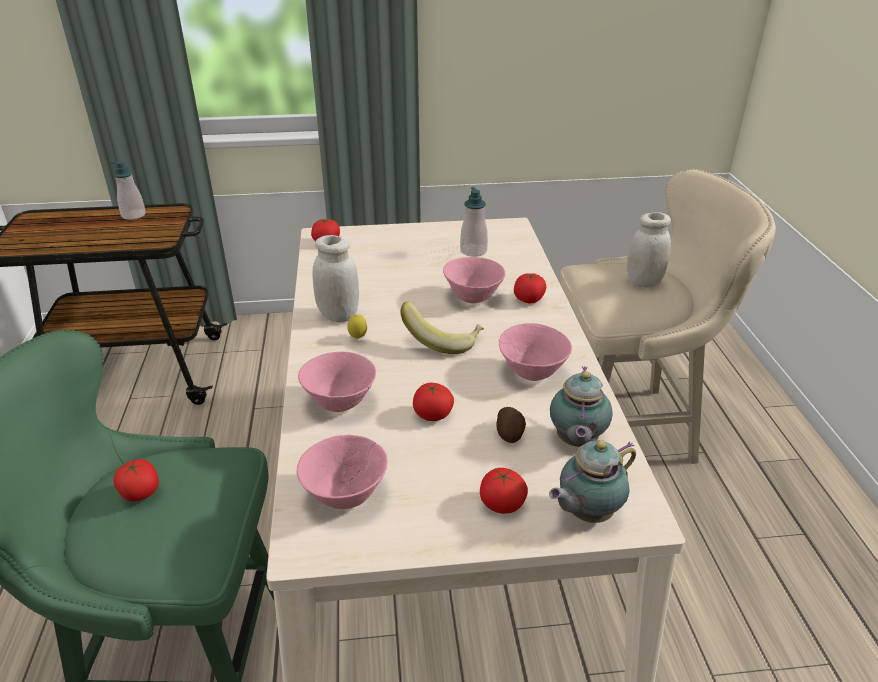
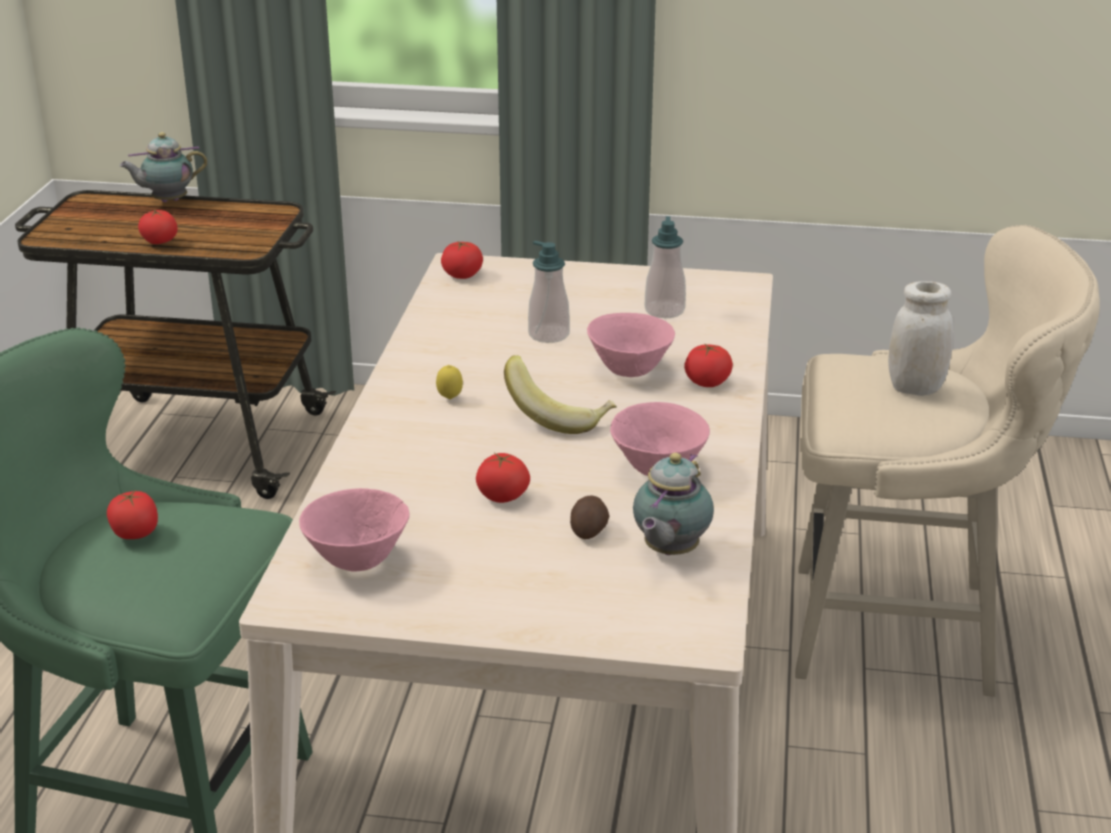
camera: 15 degrees right, 5 degrees down
(133, 215) = (221, 212): soap dispenser -> soap dispenser (548, 335)
(338, 315) = (437, 368): white jar -> none
(340, 403) = (394, 467): pink bowl -> none
(502, 504) = (538, 598): tomato -> tomato (160, 241)
(586, 513) = (635, 623): teapot -> teapot (167, 201)

